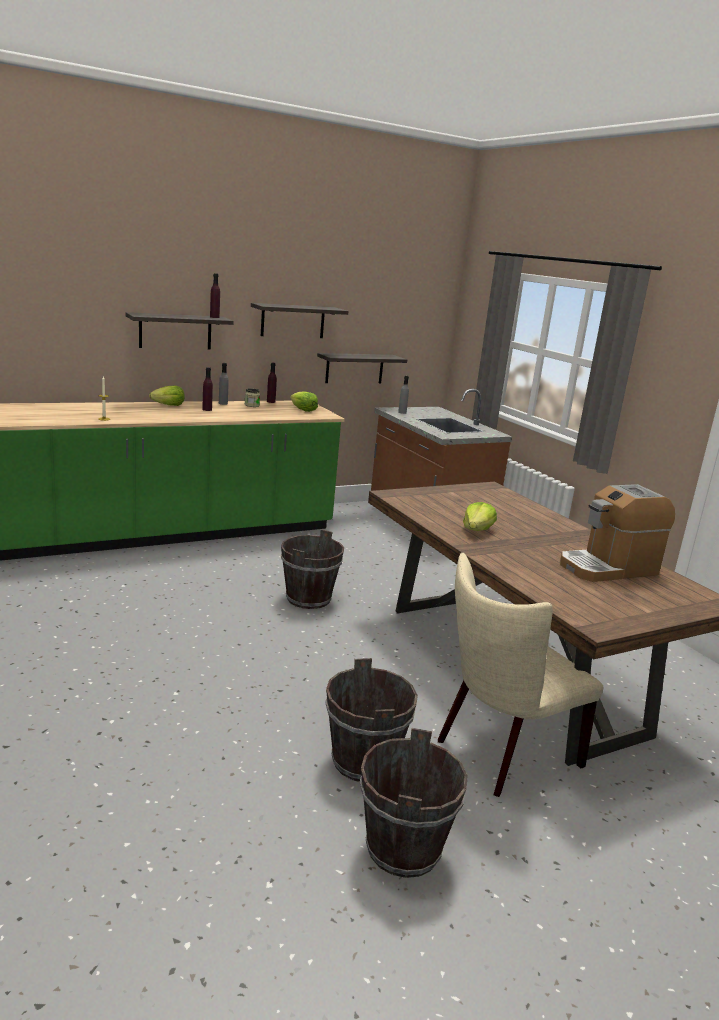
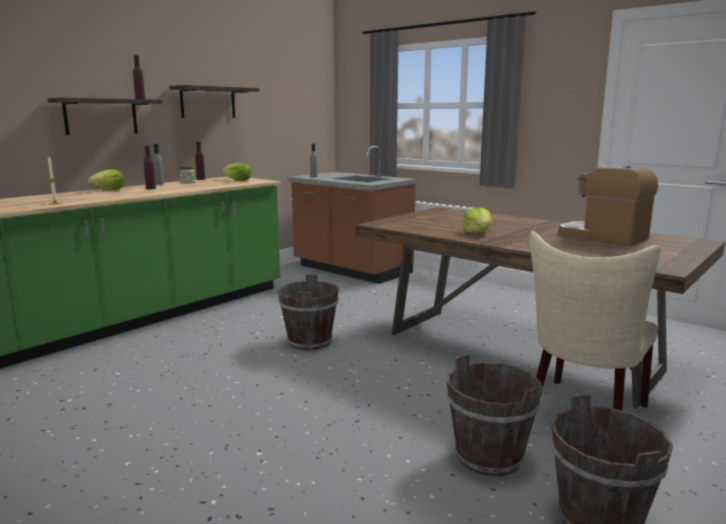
camera: 20 degrees left, 5 degrees down
(354, 368) = (264, 144): shelf -> none
(608, 568) = (603, 237): coffee machine -> coffee machine turned 90 degrees clockwise

